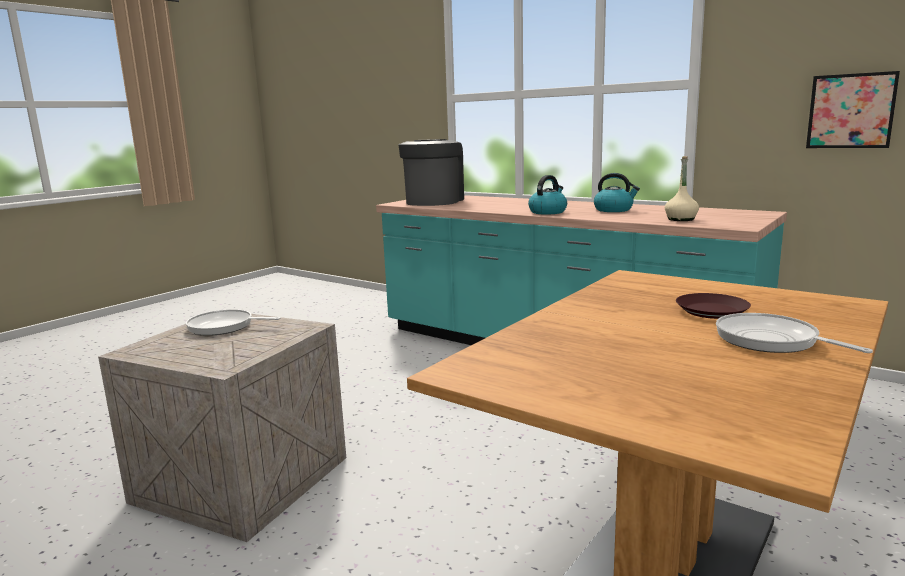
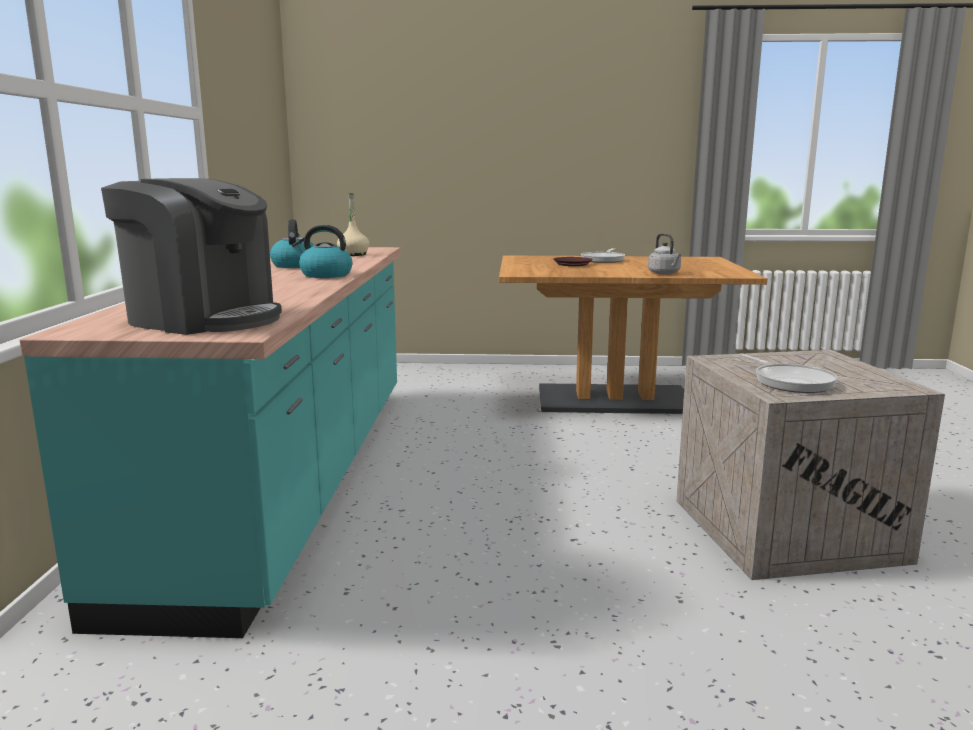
camera: 125 degrees left, 0 degrees up
(433, 201) = (203, 319): coffee machine -> coffee machine turned 135 degrees counterclockwise
(548, 333) = (665, 273): none -> grey kettle
(850, 111) = (257, 155): picture -> none

